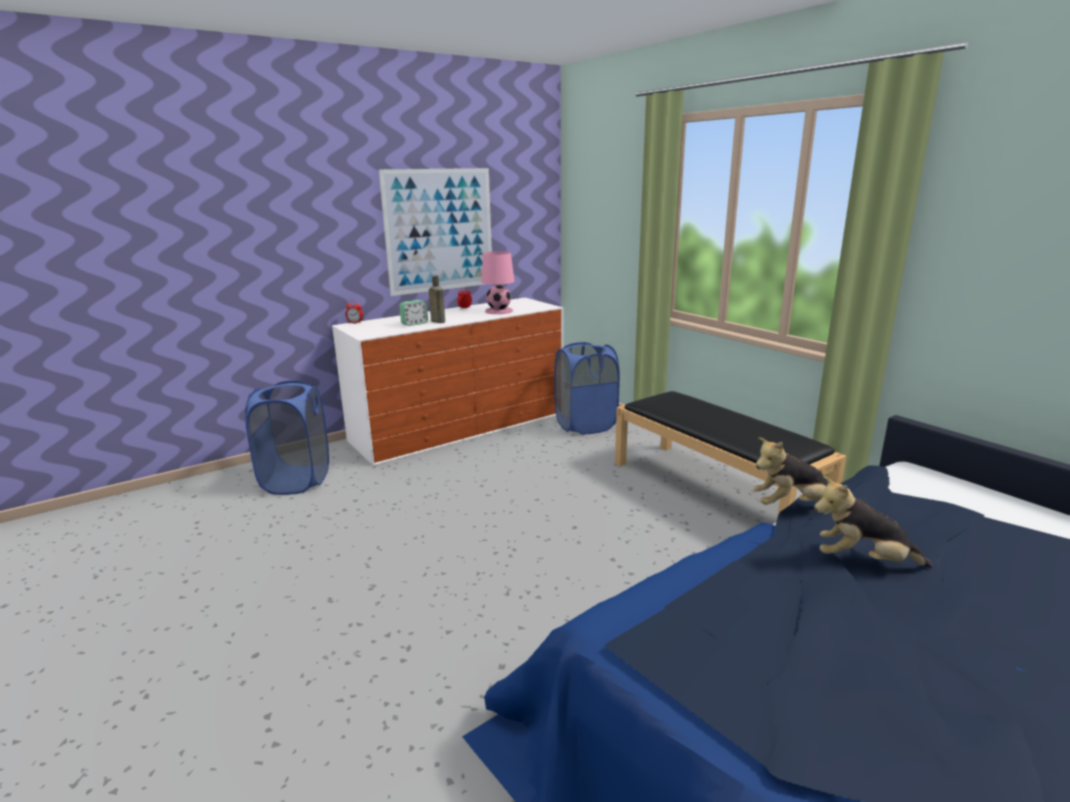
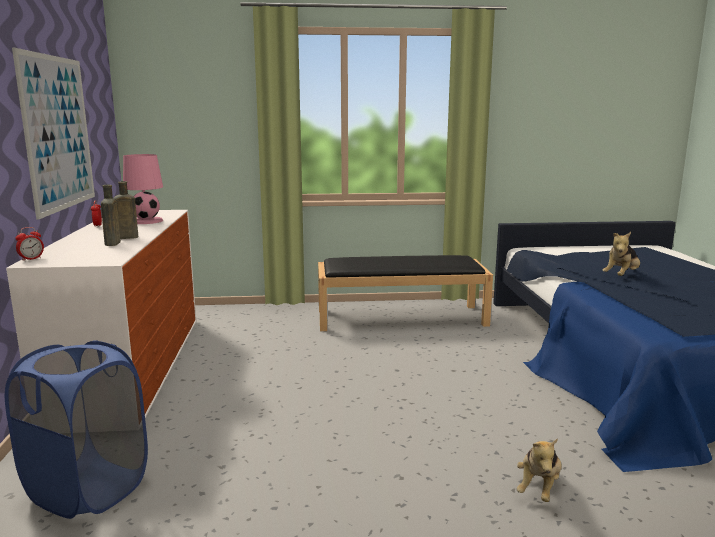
camera: 60 degrees left, 5 degrees down
(414, 324) = (112, 244): alarm clock -> brown bottle
(585, 425) = (235, 320): blue laundry basket -> none
(791, 505) = (557, 271): plush toy -> plush toy (539, 488)

